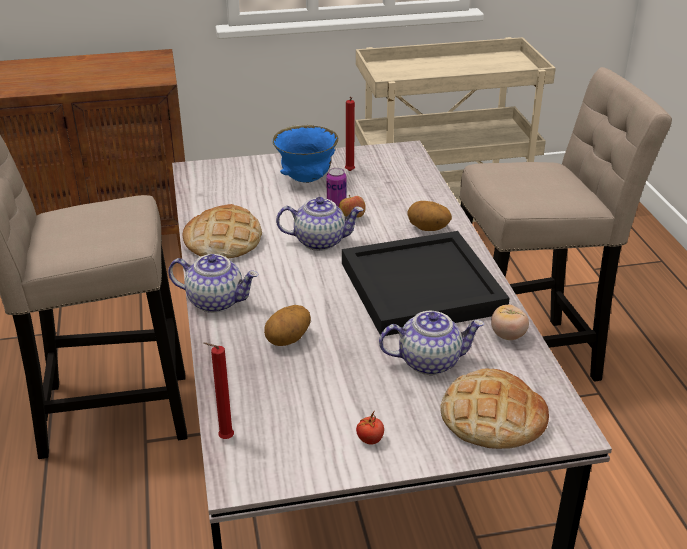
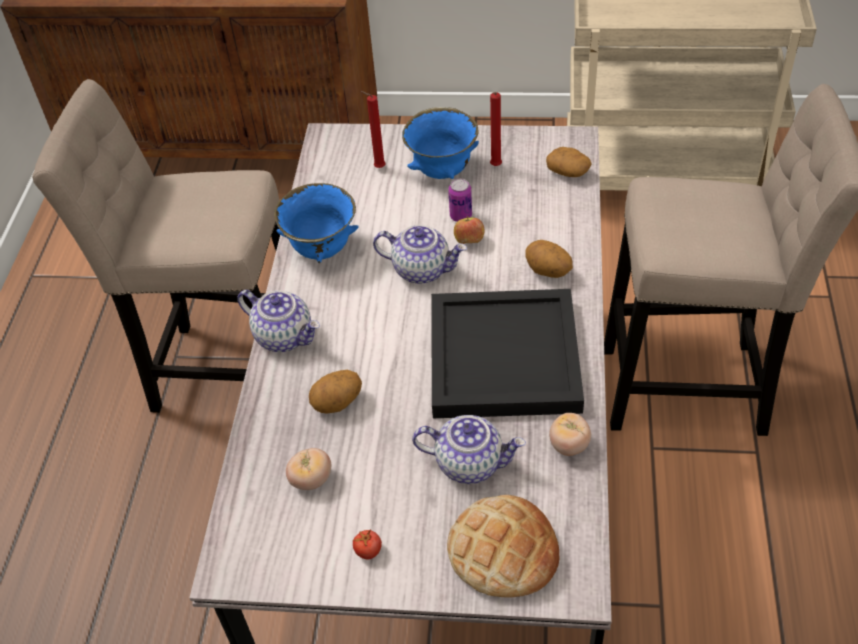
camera: 20 degrees right, 15 degrees up
(223, 240) = (321, 250): bread -> blue bowl
(224, 439) = (231, 517): red candle -> red candle (378, 168)
(289, 397) = (311, 479): none -> tomato
(411, 168) = (568, 171): none -> potato

